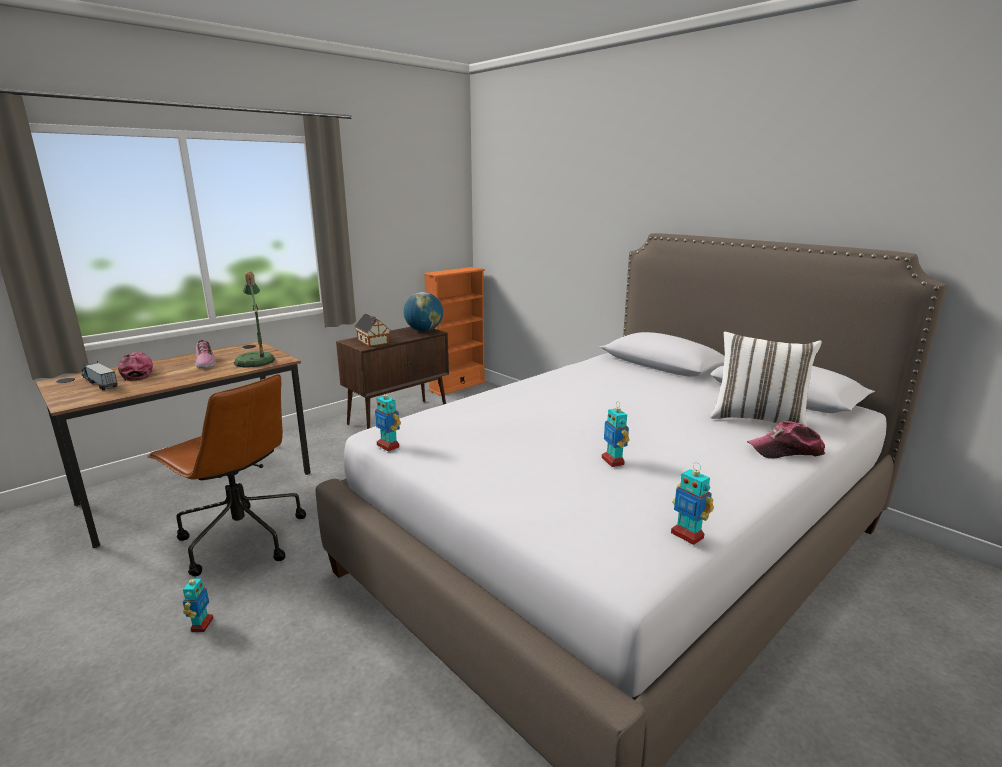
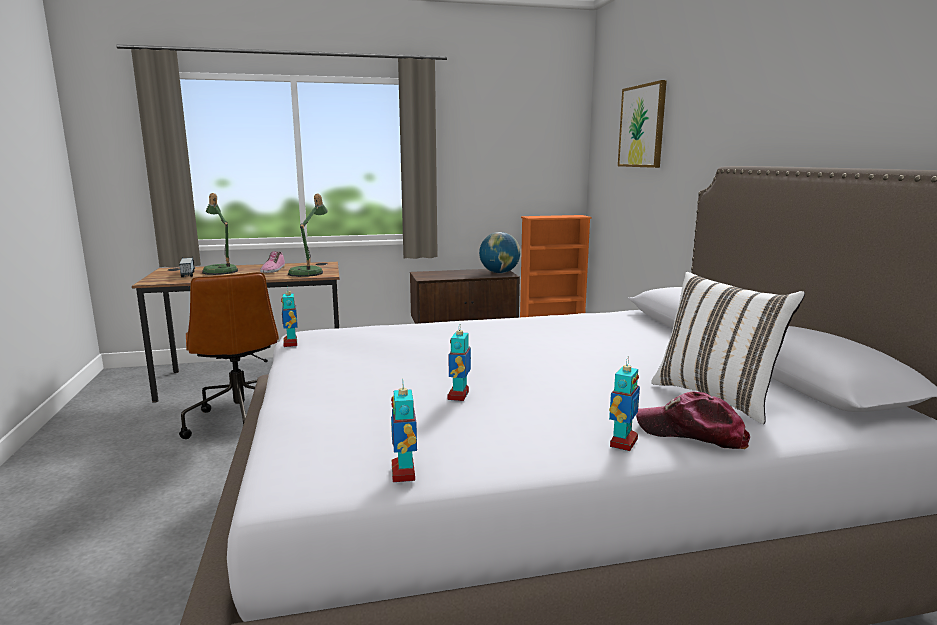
camera: 30 degrees right, 5 degrees down
(137, 373) = (220, 270): cap -> table lamp
(201, 625) = (150, 473): toy robot -> toy robot (622, 442)
(373, 342) = (438, 275): toy house -> none
(545, 191) = (642, 126): none -> picture

